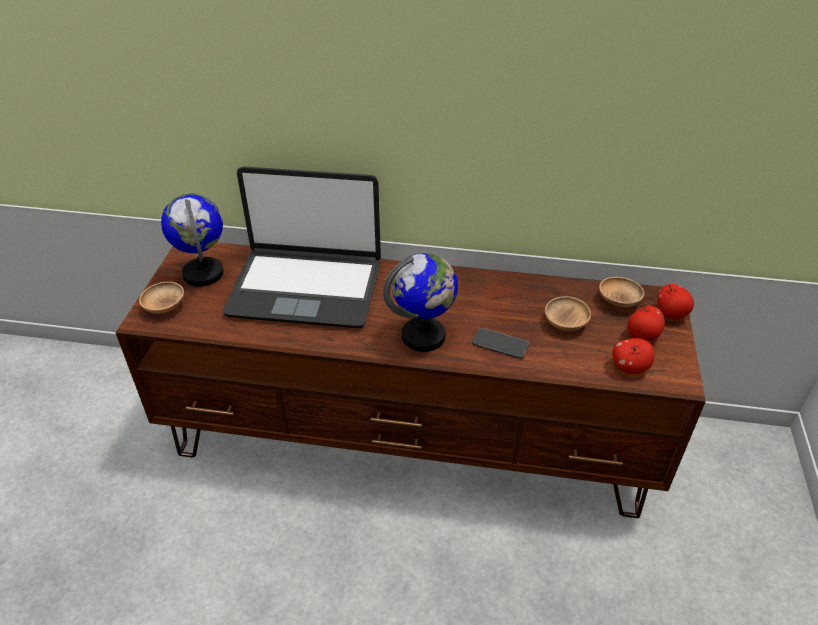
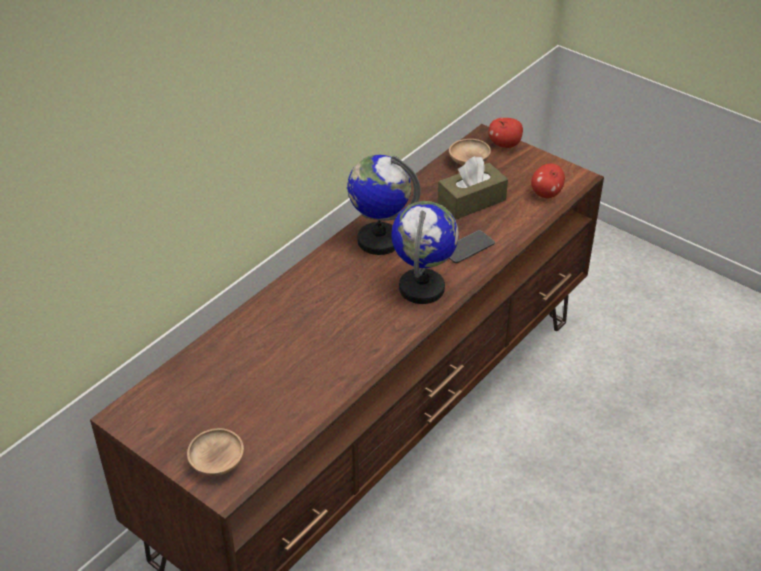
camera: 60 degrees left, 0 degrees up
(204, 273) = (184, 414): globe -> globe (378, 240)
(306, 287) = (283, 341): laptop -> none
(565, 323) = (471, 201): brown bowl -> brown tissue box
(642, 336) = (517, 170): apple -> none

